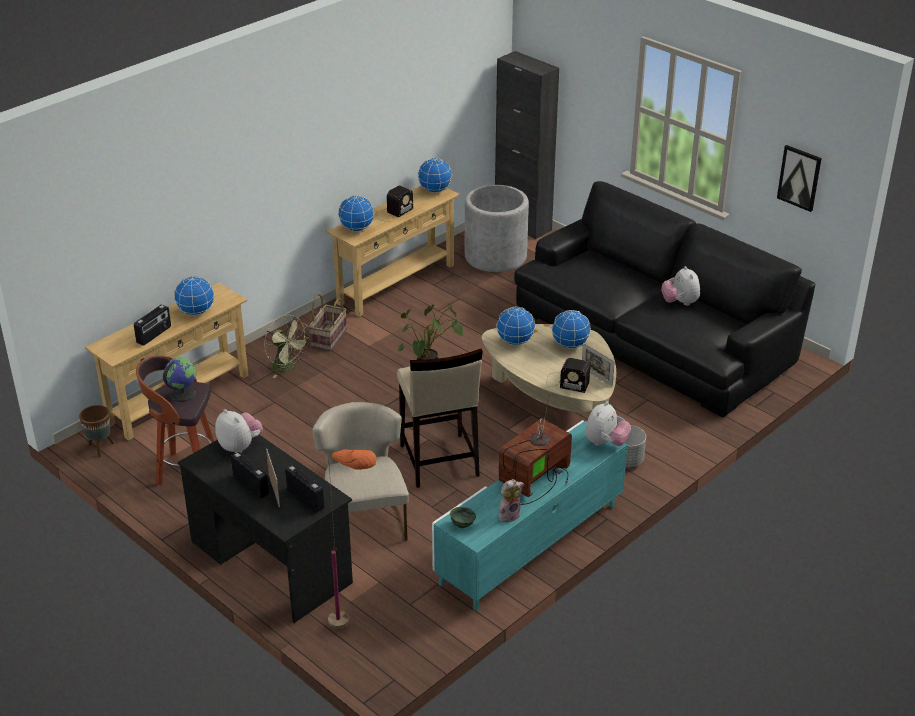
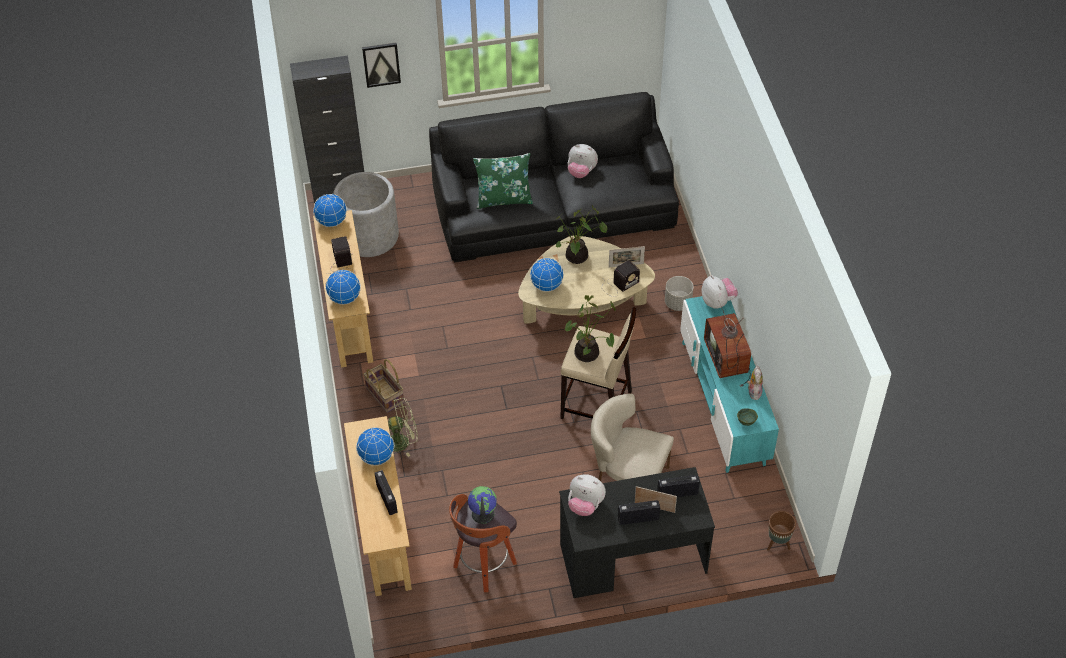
camera: 55 degrees left, 15 degrees up
(101, 448) = (407, 613): brown planter -> brown planter (778, 544)
(240, 446) = (585, 505): plush toy -> plush toy turned 150 degrees counterclockwise
(355, 628) = (736, 540): orange floor lamp -> none
(570, 345) = (577, 258): globe -> potted plant
(587, 274) = (504, 199): none -> green pillow
(799, 177) = (612, 30): picture -> picture (381, 64)

